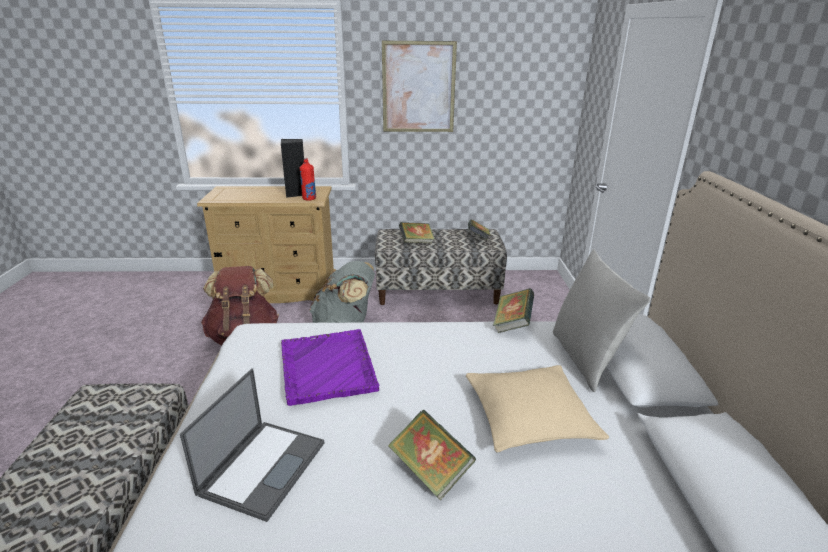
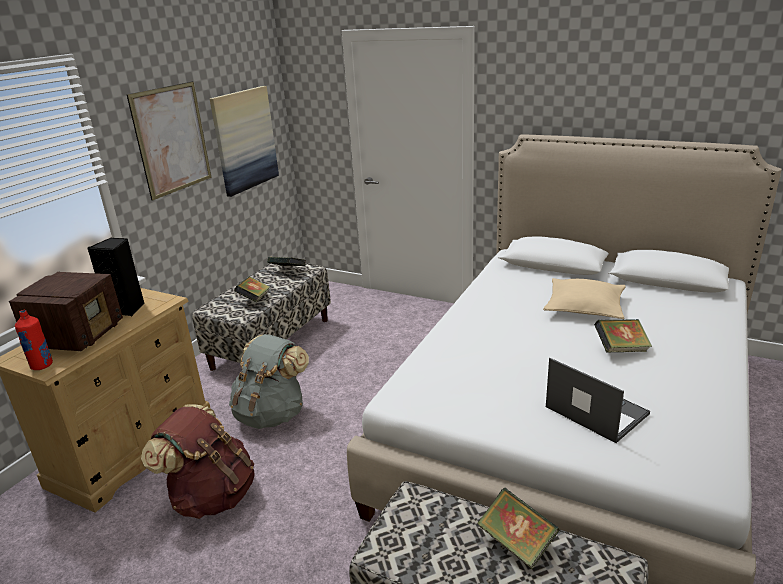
camera: 60 degrees left, 0 degrees up
(254, 193) = (79, 335): none -> radio
(309, 198) = (159, 303): red bottle -> red bottle (42, 365)
(327, 368) = (489, 365): purple tray -> none
(508, 109) = (244, 140): none -> picture
(512, 324) = (477, 284): book -> book (516, 543)
(585, 359) = (535, 275): grey pillow -> none

